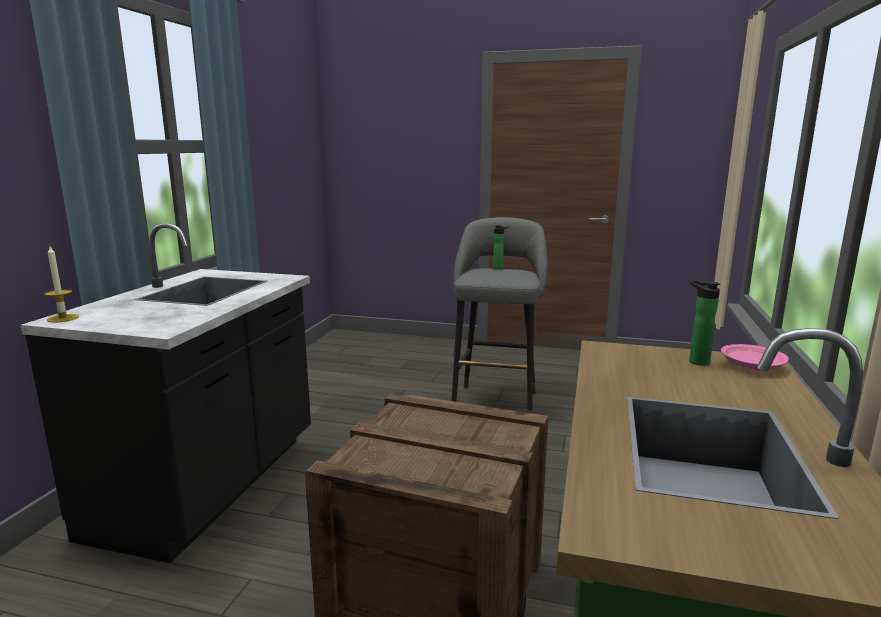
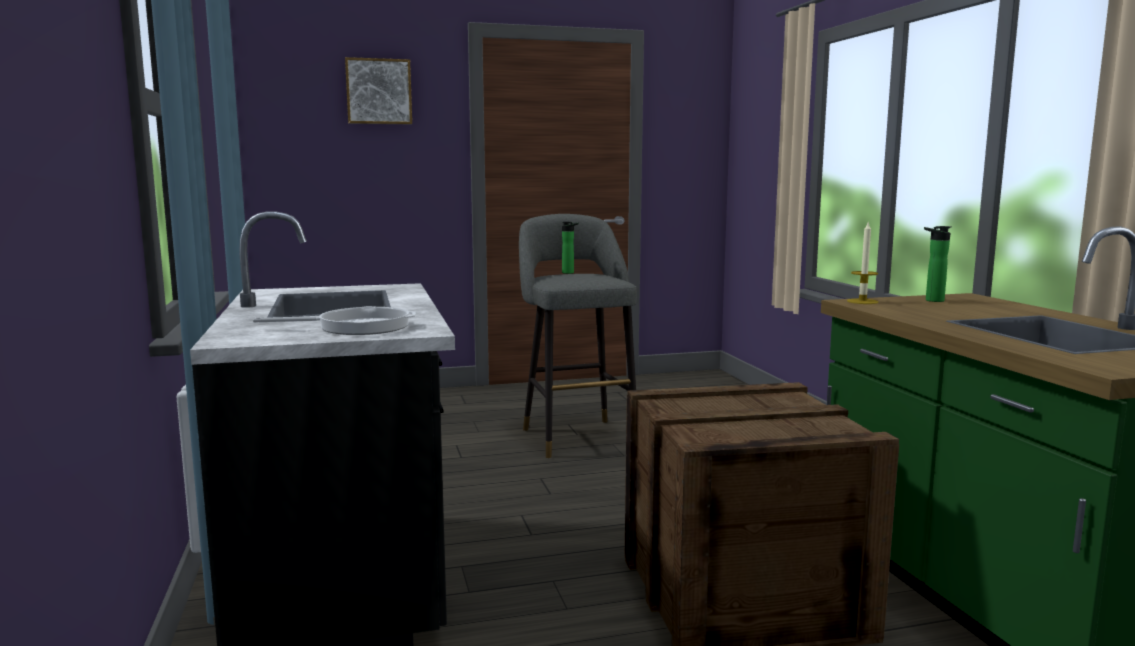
camera: 30 degrees left, 5 degrees down
(63, 318) = (234, 338): candle -> candle (862, 301)
(145, 318) = (357, 327): none -> frying pan
(413, 112) = (379, 91): none -> picture
(751, 366) = (969, 298): pink plate -> none

